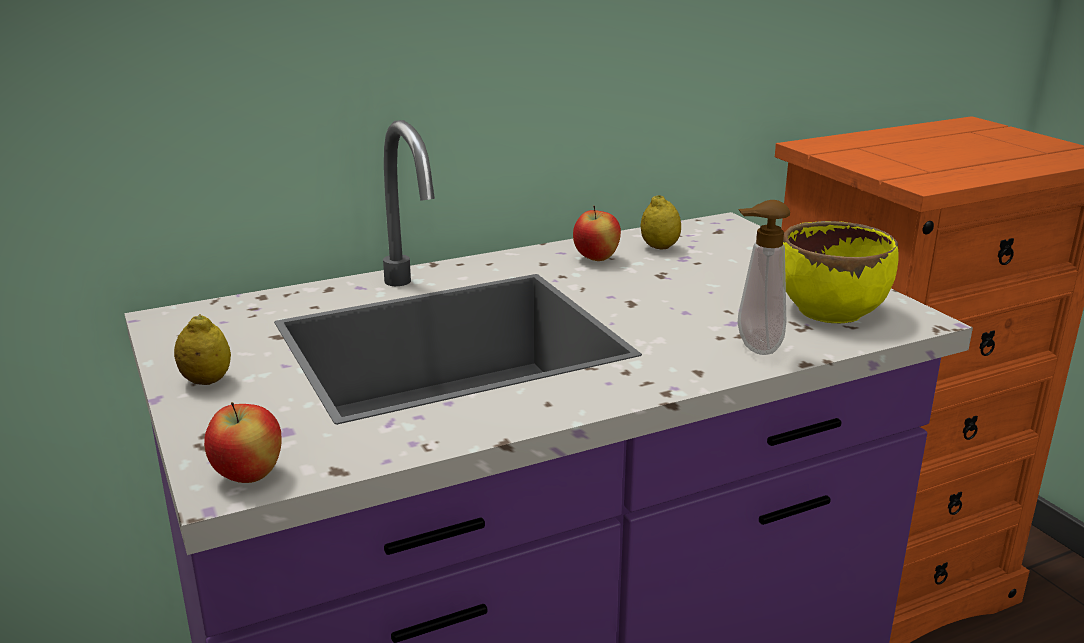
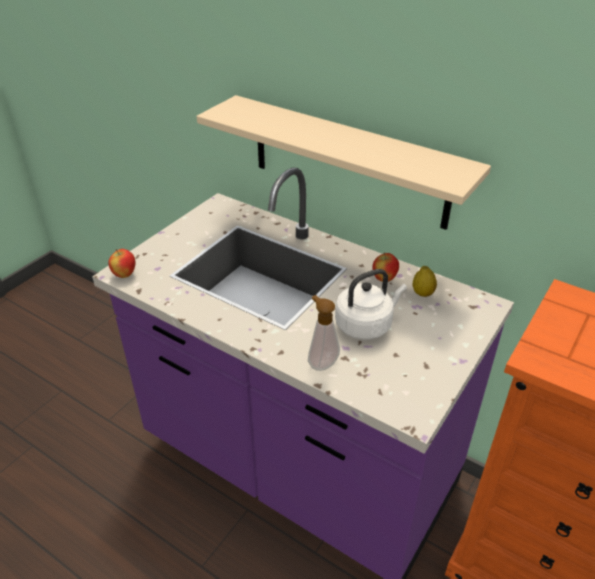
camera: 60 degrees right, 15 degrees up
(206, 381) = (179, 235): lemon -> none
(435, 101) = (348, 162): none -> beige shelf
(692, 297) = (366, 325): none -> white kettle
(831, 311) = (394, 379): yellow bowl -> none

